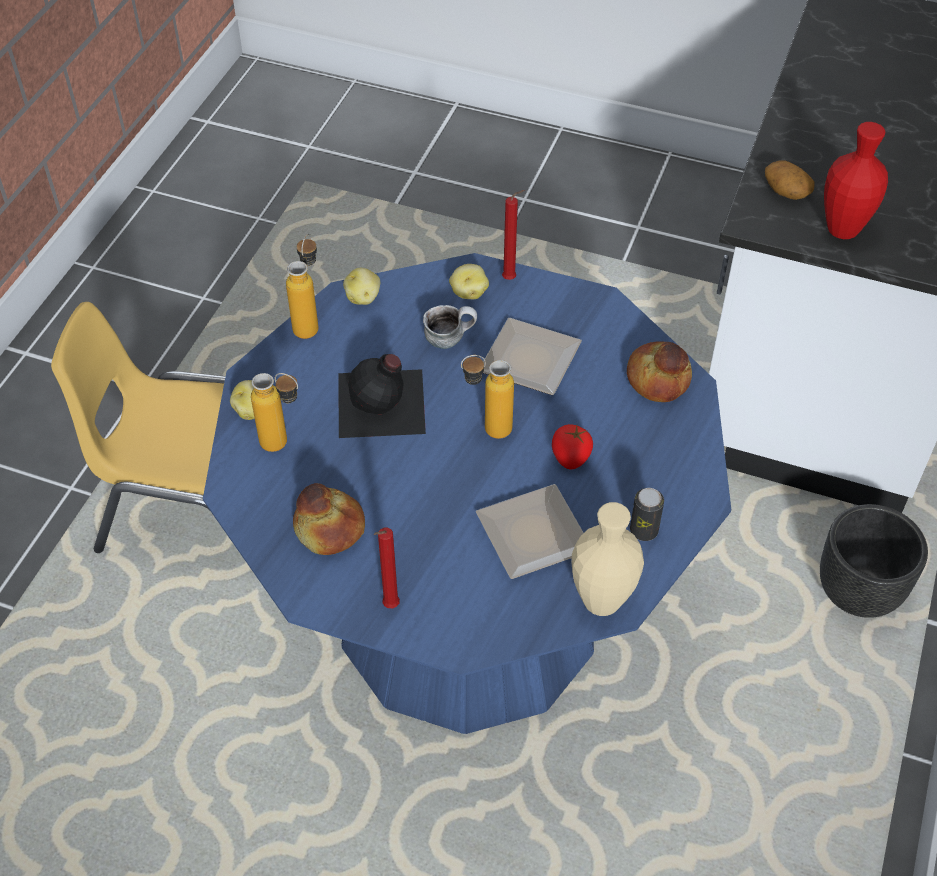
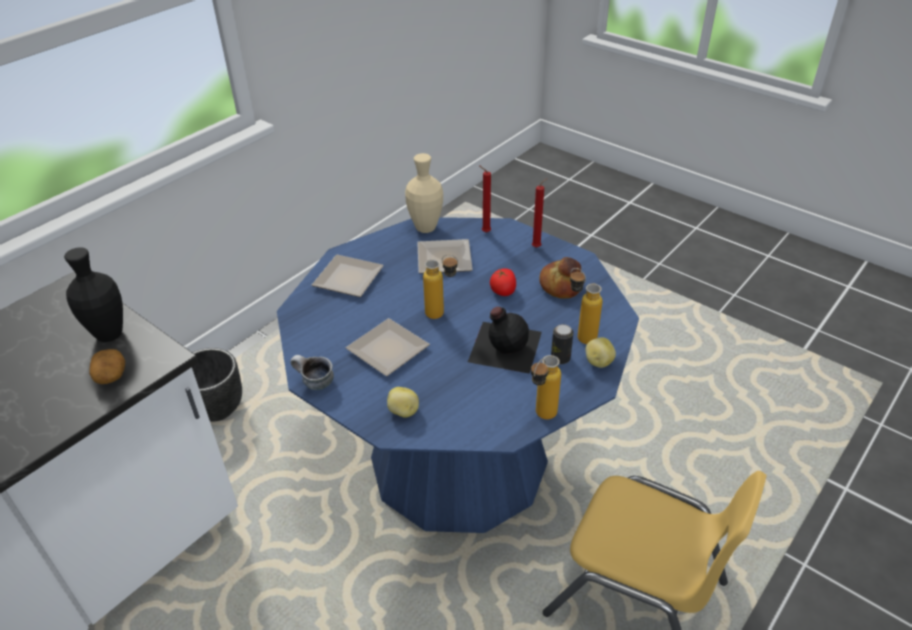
camera: 160 degrees left, 10 degrees down
(363, 297) = (490, 429): potato -> none
(450, 338) = (436, 379): mug -> mug (314, 383)
(511, 279) = (363, 415): red candle -> red candle (484, 232)
(571, 458) = (399, 289): tomato -> tomato (503, 291)
(644, 530) = (382, 249): can -> can (560, 358)
(654, 459) = (351, 278): none -> plate
(659, 379) = (311, 319): bread -> none
(842, 230) = (109, 334): red vase -> black vase

